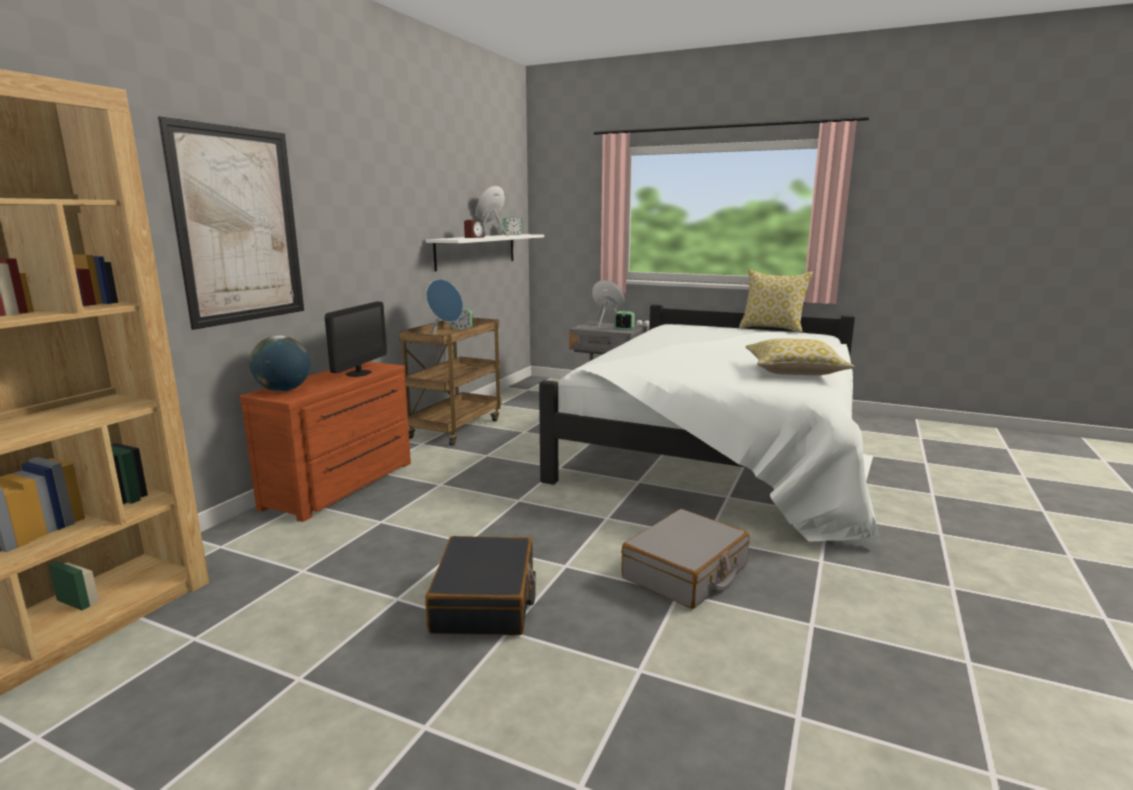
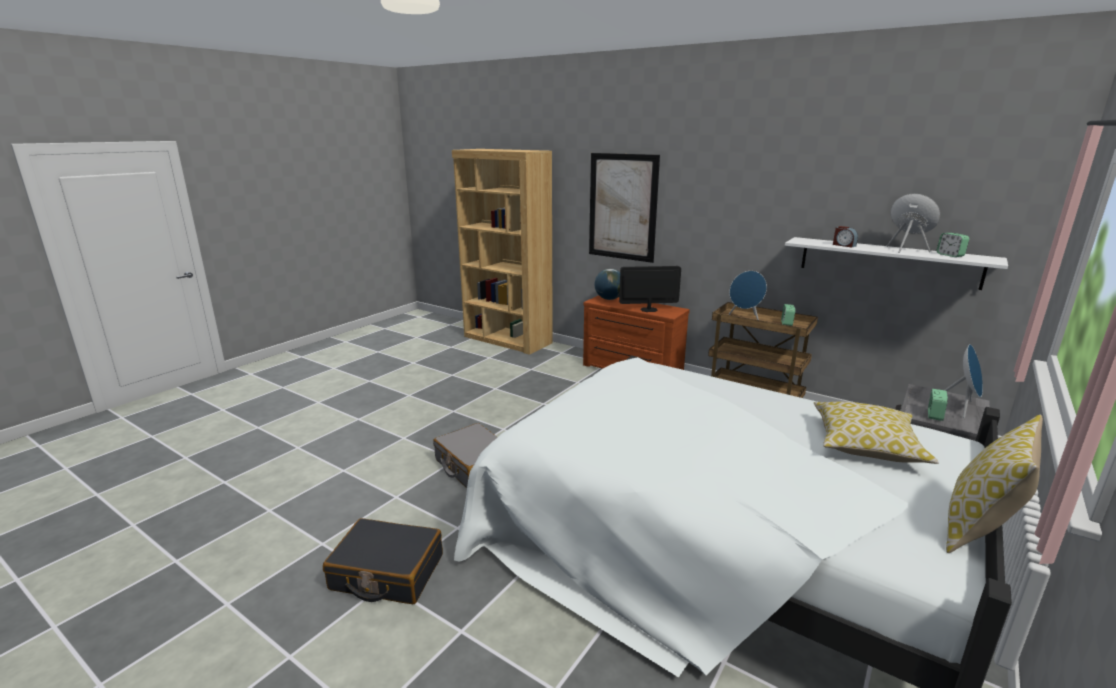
camera: 100 degrees right, 5 degrees up
(359, 373) = (649, 309): monitor -> monitor turned 150 degrees clockwise
(485, 601) = (481, 407): black suitcase -> black suitcase (387, 573)
(794, 372) = (601, 444): pillow -> pillow (866, 445)

